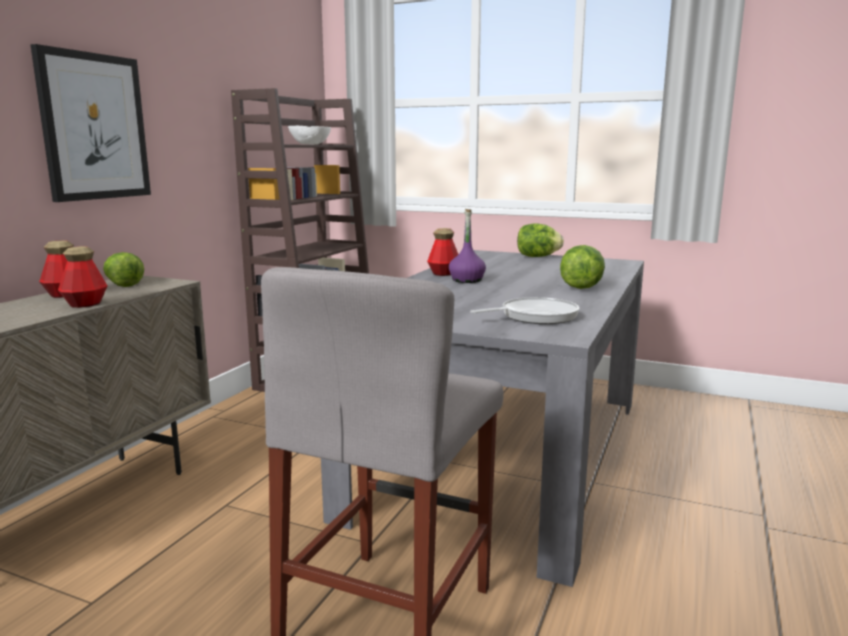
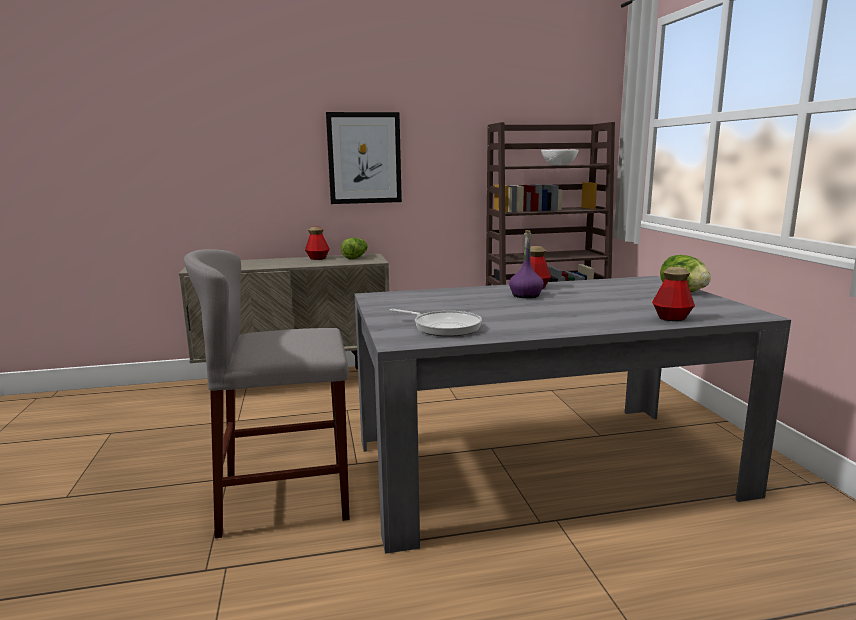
camera: 55 degrees right, 0 degrees up
(85, 304) = (305, 264): bottle -> bottle (671, 318)
(581, 287) = (582, 321): lettuce -> none

